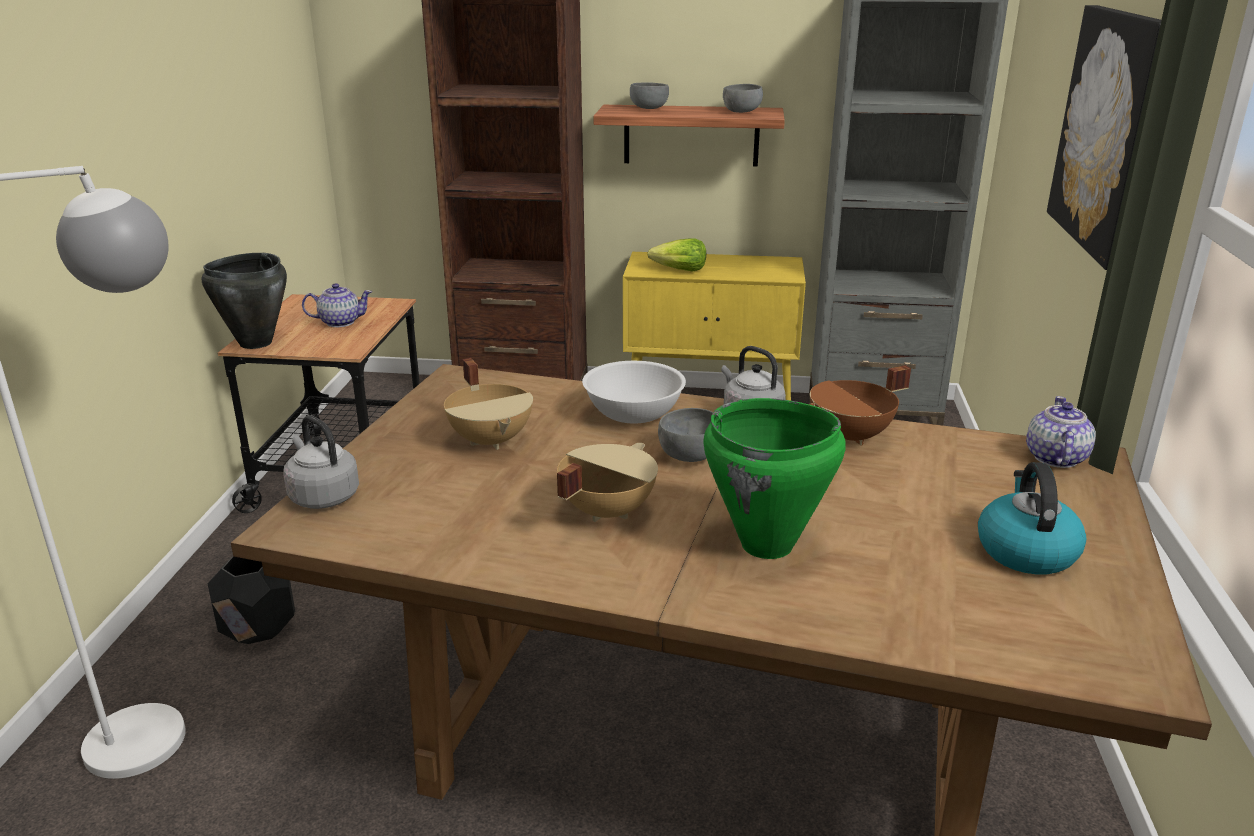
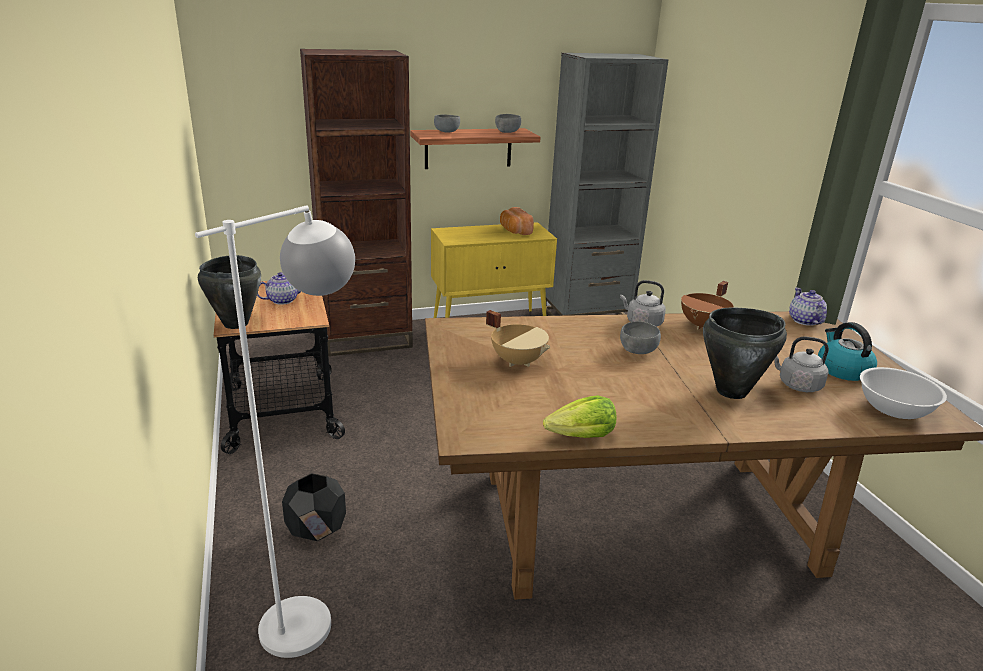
camera: 25 degrees left, 0 degrees up
(322, 496) = (459, 415): grey kettle -> grey kettle (797, 385)
(605, 511) = (632, 390): beige cooking pot -> none
(633, 414) = (579, 332): white bowl -> white bowl (894, 410)
(679, 270) = (475, 238): lettuce -> lettuce (582, 437)
(750, 266) = (514, 231): none -> bread
(767, 545) = (732, 392): green cooking pot -> black cooking pot
(1109, 131) = (774, 140): picture -> none

